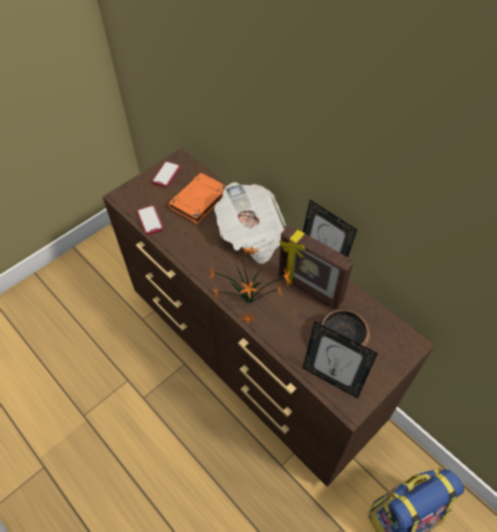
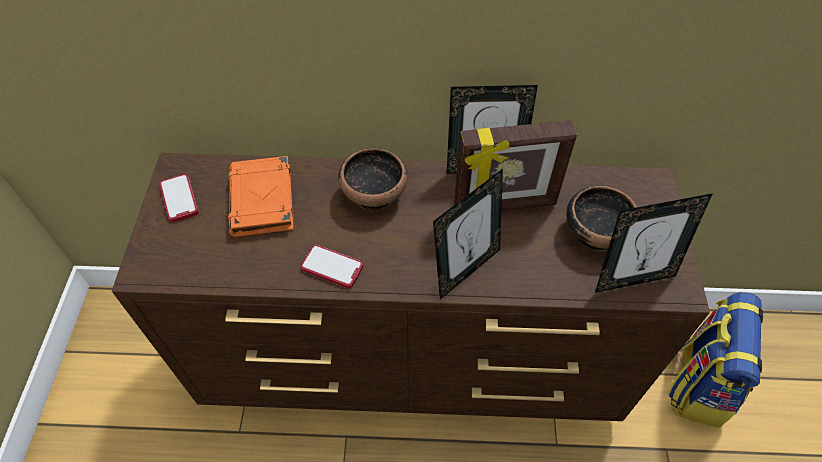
camera: 45 degrees left, 0 degrees up
(150, 221) = (224, 271): phone -> phone (332, 267)
(252, 235) = (375, 193): newspaper -> bowl
(252, 304) = (465, 269): potted plant -> picture frame

